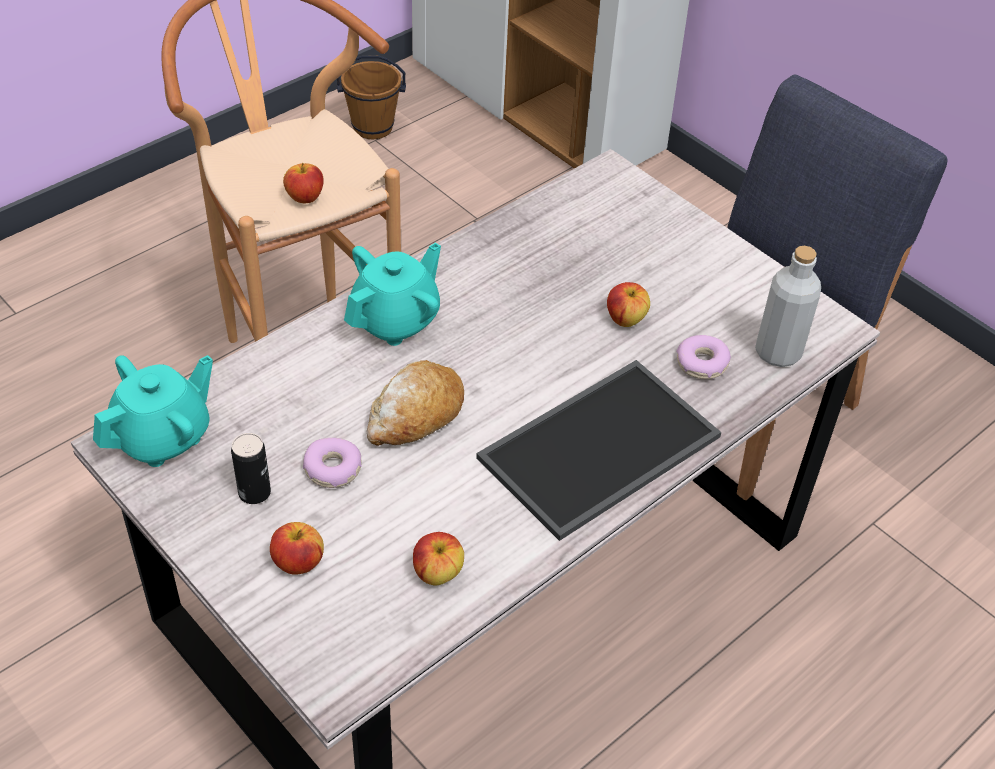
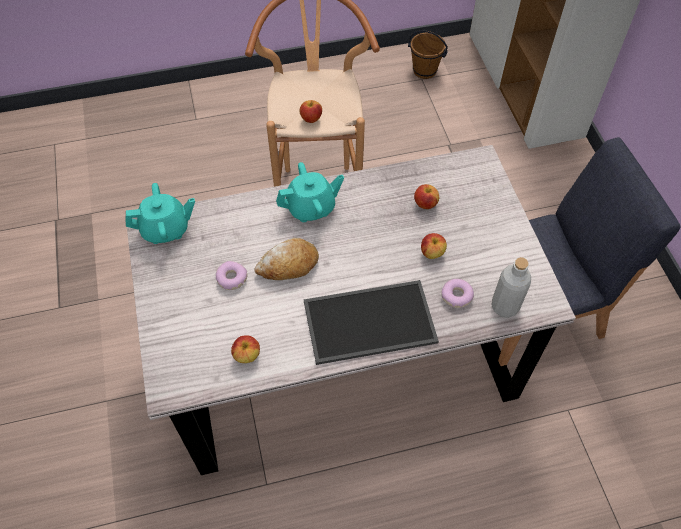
camera: 30 degrees right, 10 degrees up
(254, 492) = (189, 276): can -> none
(298, 563) = (187, 321): apple -> apple (425, 204)

